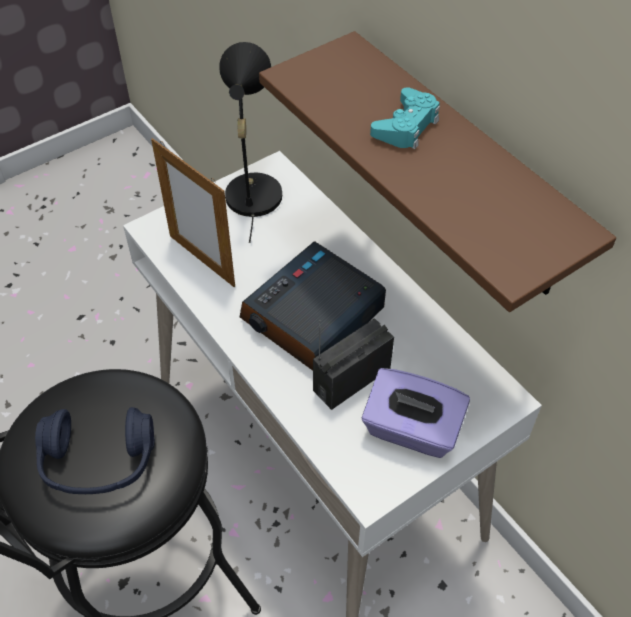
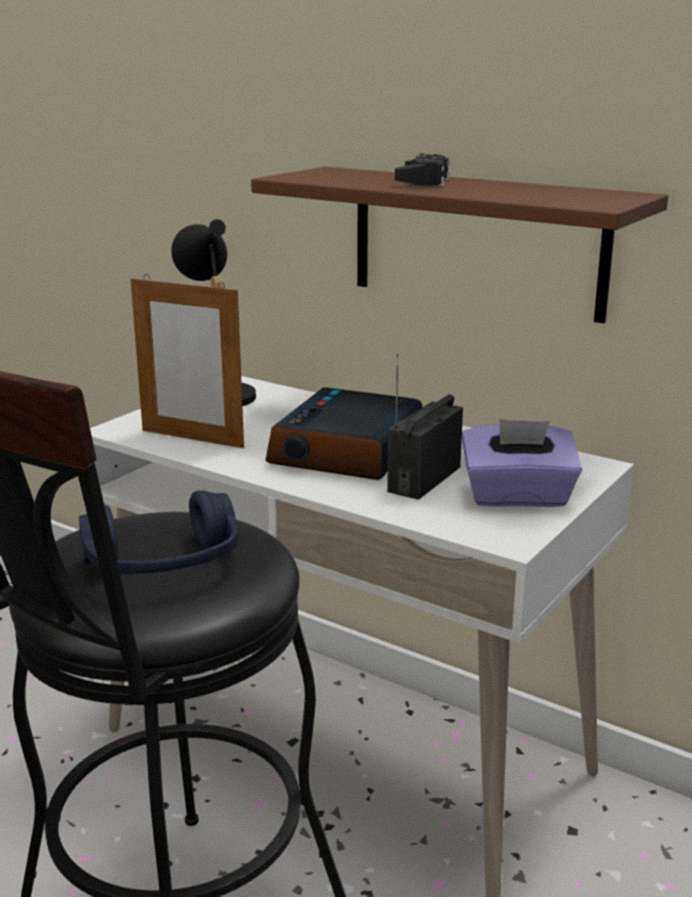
camera: 20 degrees left, 30 degrees down
(406, 126) = (423, 181): turquoise game controller -> black game controller

